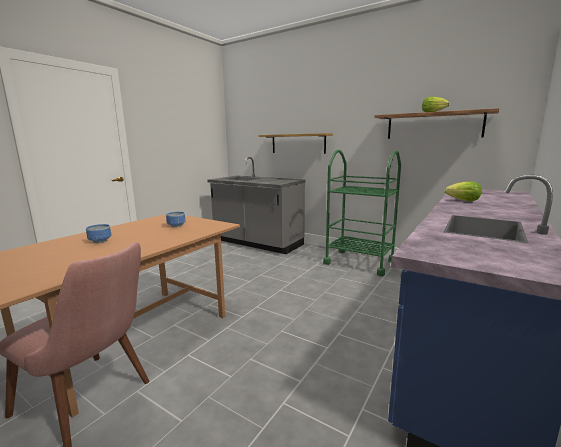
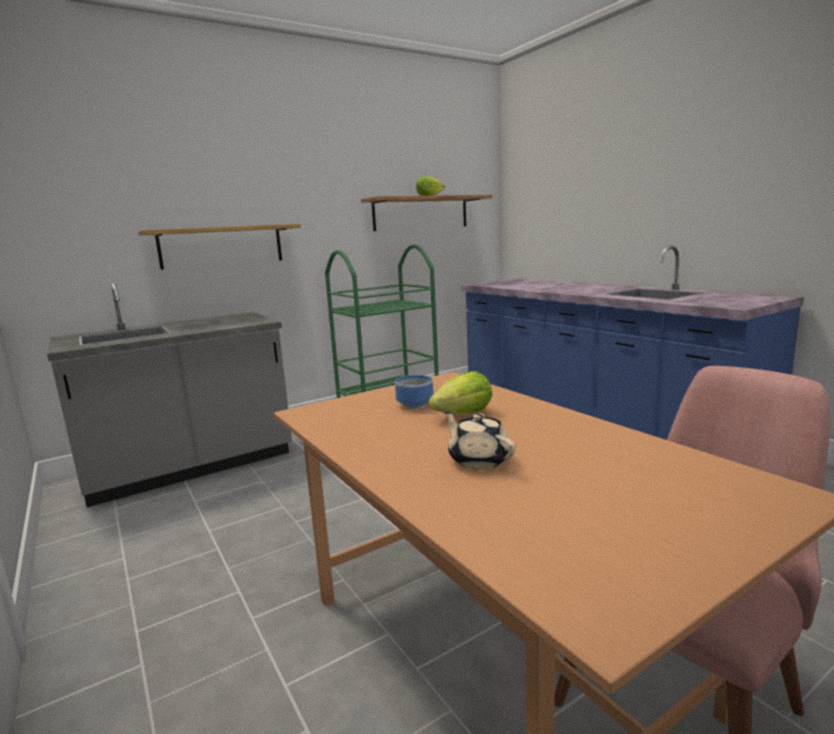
camera: 65 degrees left, 0 degrees up
(100, 240) = (478, 460): bowl -> beige teapot
(463, 200) = (541, 288): lettuce -> lettuce (464, 414)

